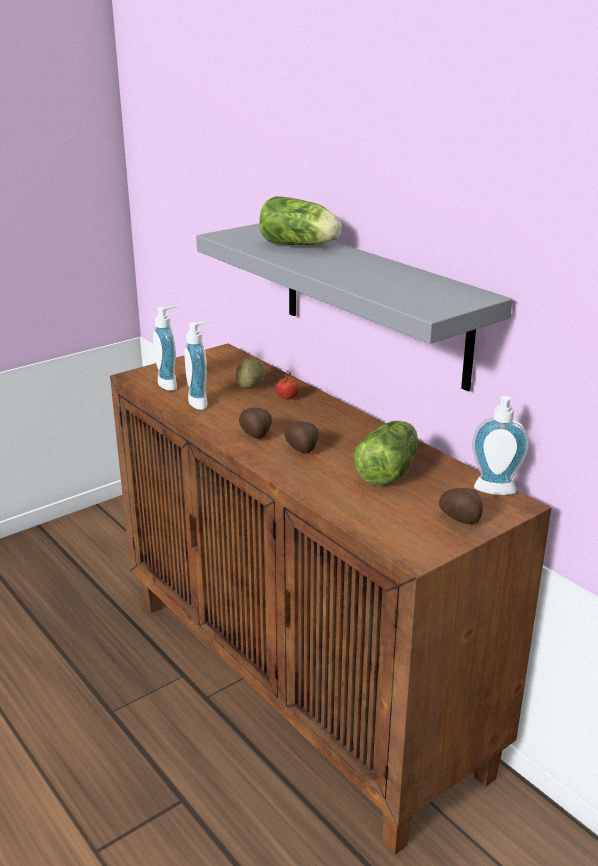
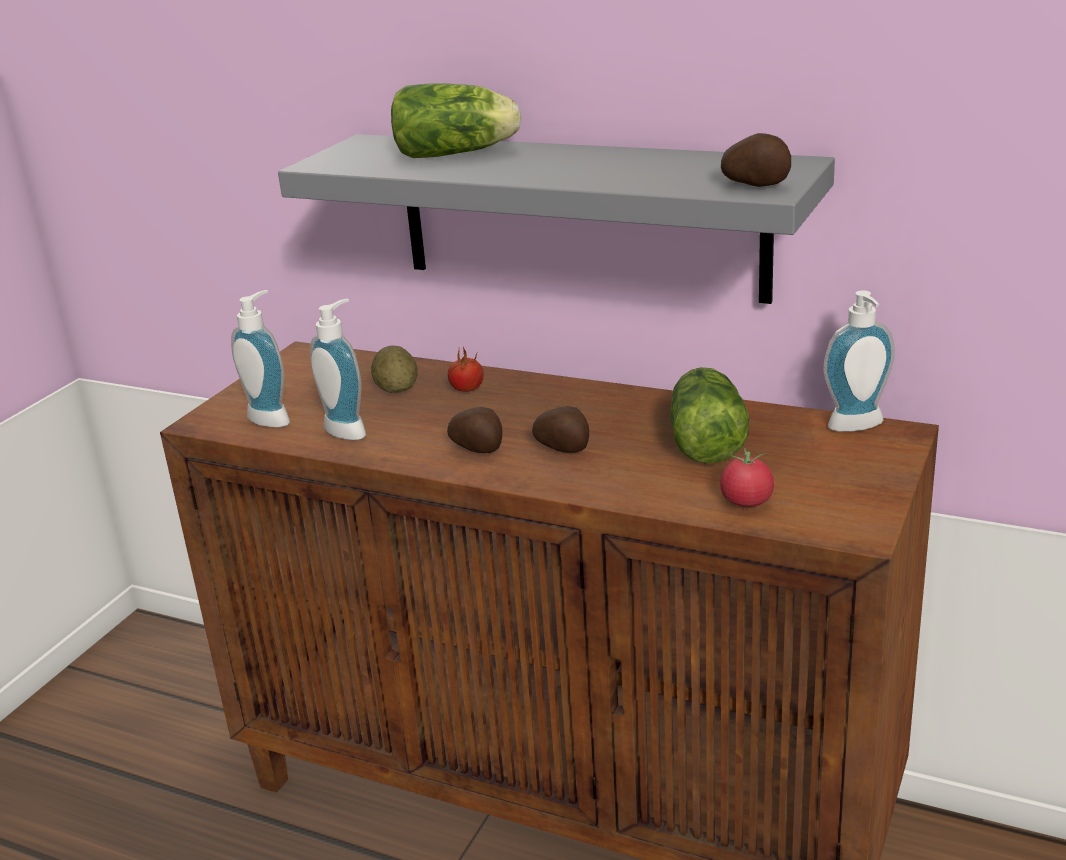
camera: 25 degrees left, 0 degrees up
(370, 514) = (746, 502): none -> tomato
(461, 519) = (858, 471): potato -> potato (756, 185)

